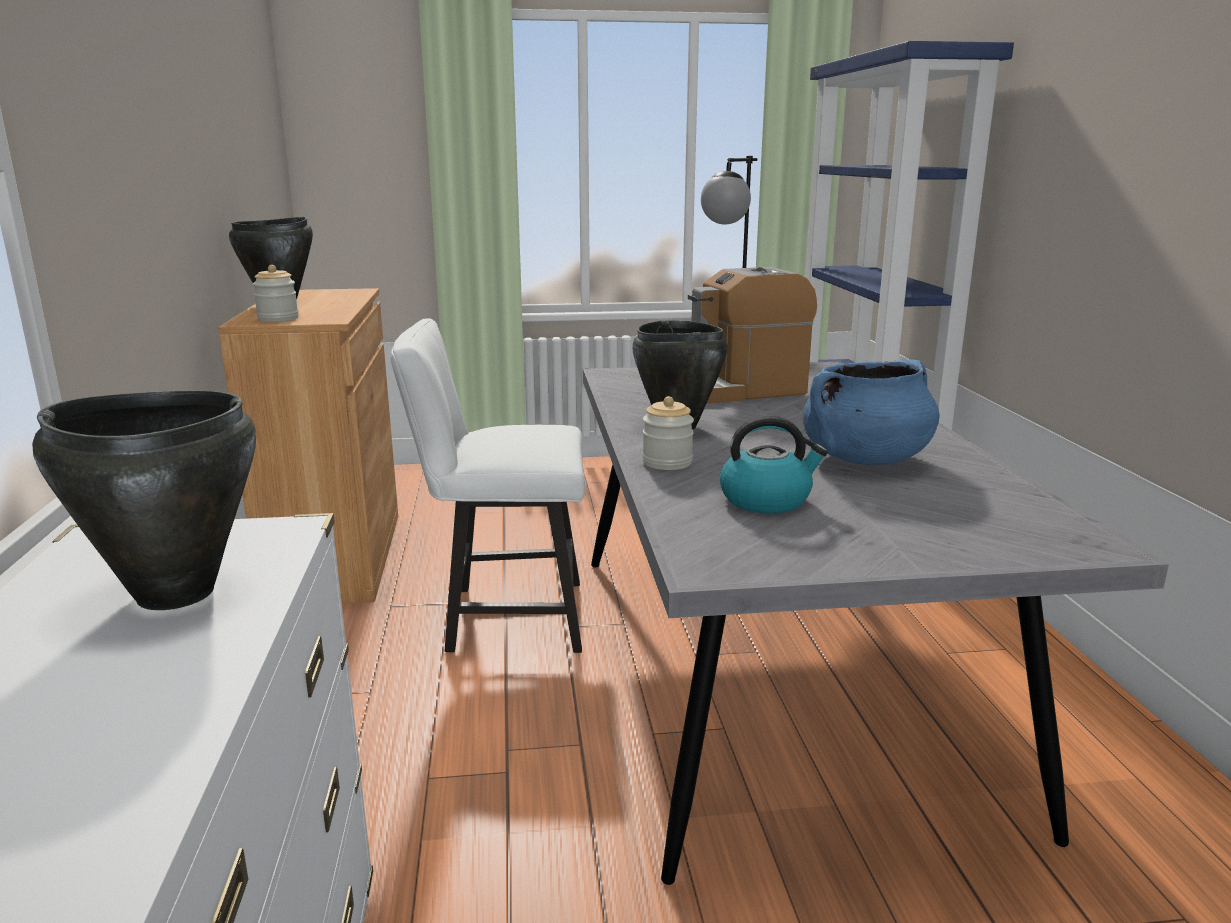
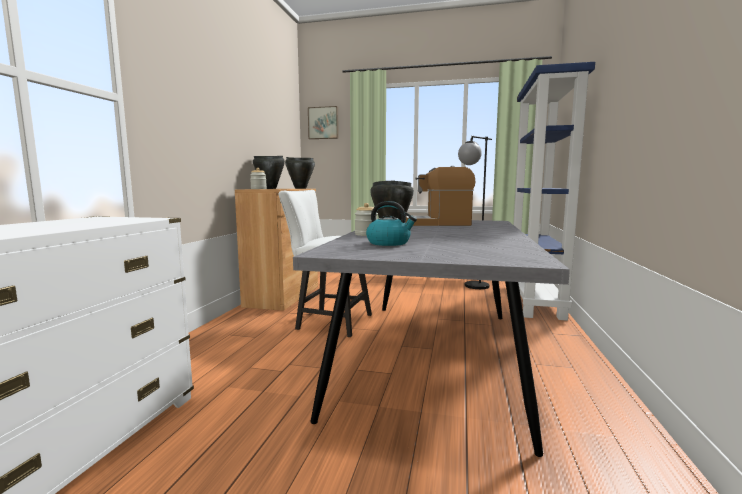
camera: 20 degrees right, 10 degrees down
(174, 593) = (86, 223): black cooking pot -> black cooking pot (300, 188)
(348, 101) = (323, 123): none -> picture
(865, 459) = (461, 238): blue cooking pot -> none

